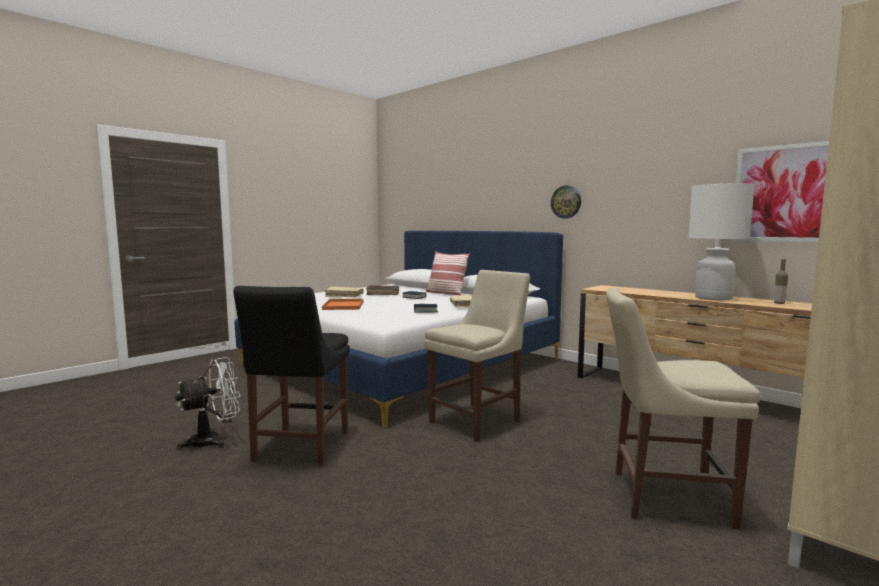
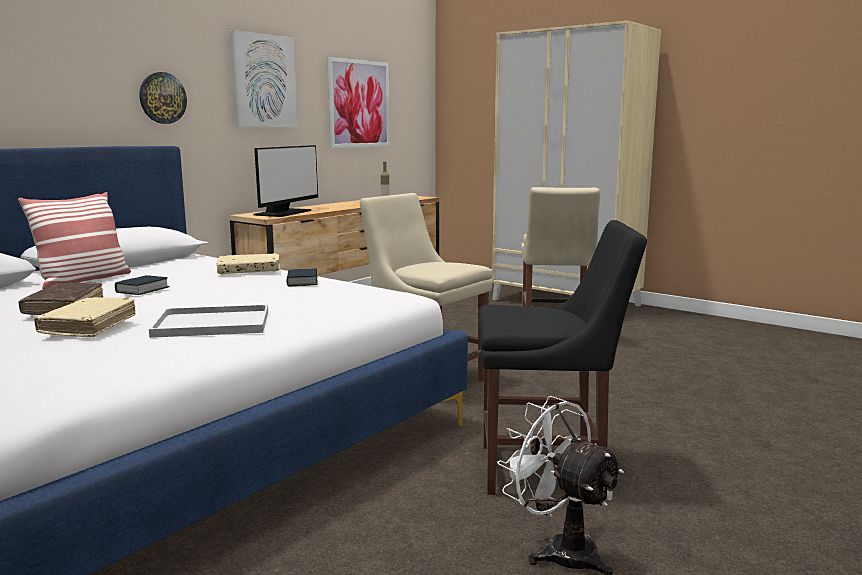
camera: 95 degrees left, 5 degrees up
(343, 305) = (210, 324): orange tray -> white tray
(622, 290) = (284, 213): none -> monitor
(652, 182) = (263, 81): none -> picture
(713, 298) = (353, 204): white table lamp -> none

